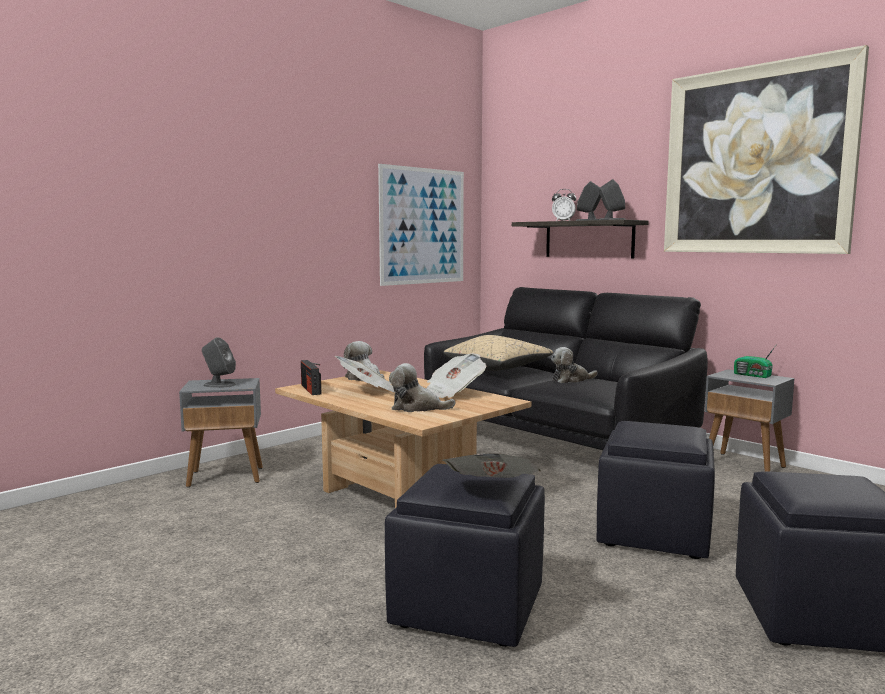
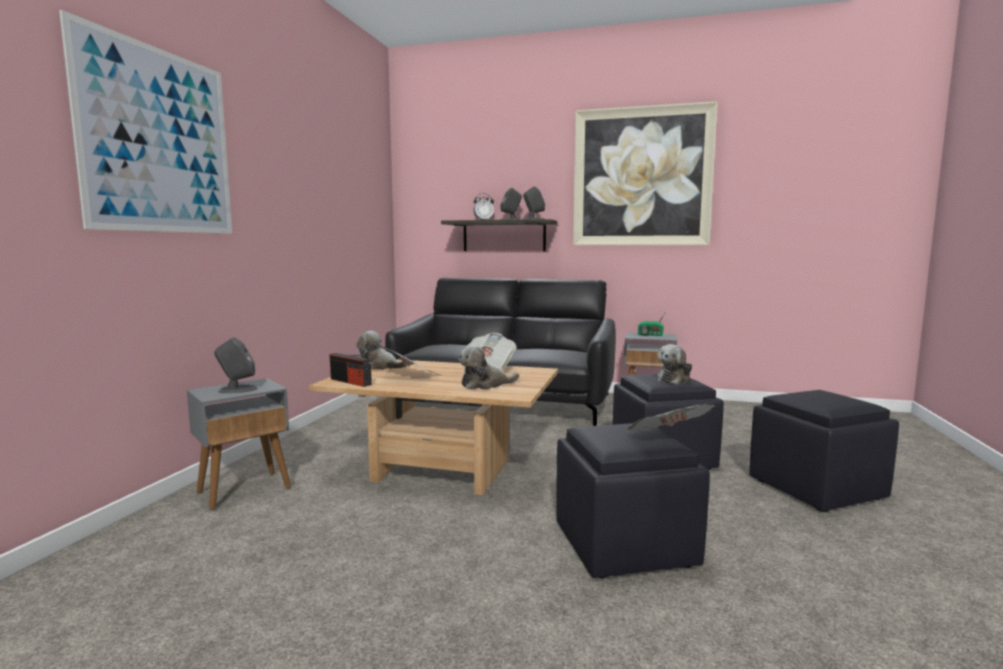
camera: 30 degrees left, 0 degrees up
(423, 226) = (357, 222): picture -> picture (159, 141)
(497, 368) = (455, 348): beige pillow -> none
(571, 380) = (528, 351): plush toy -> plush toy (674, 379)

